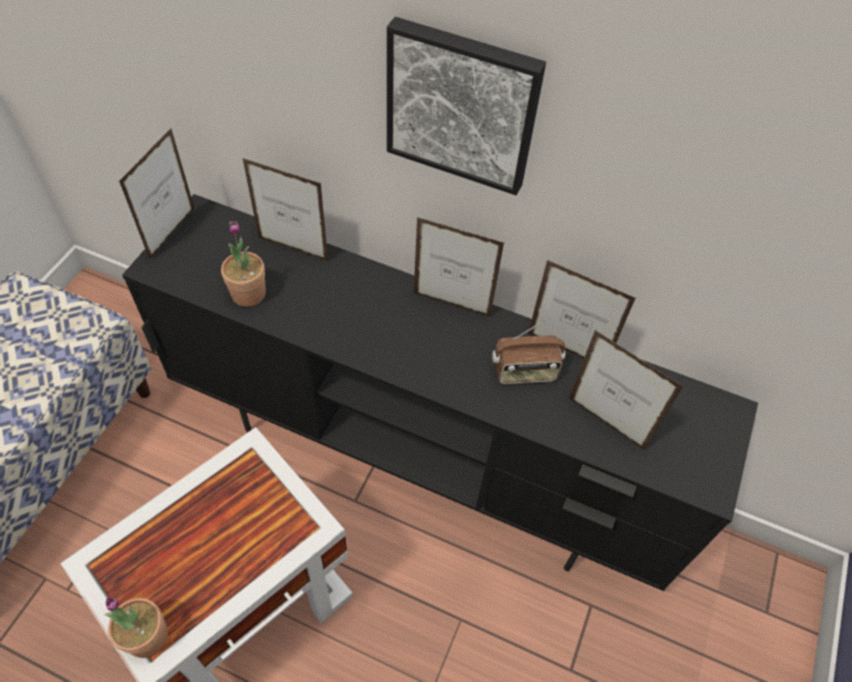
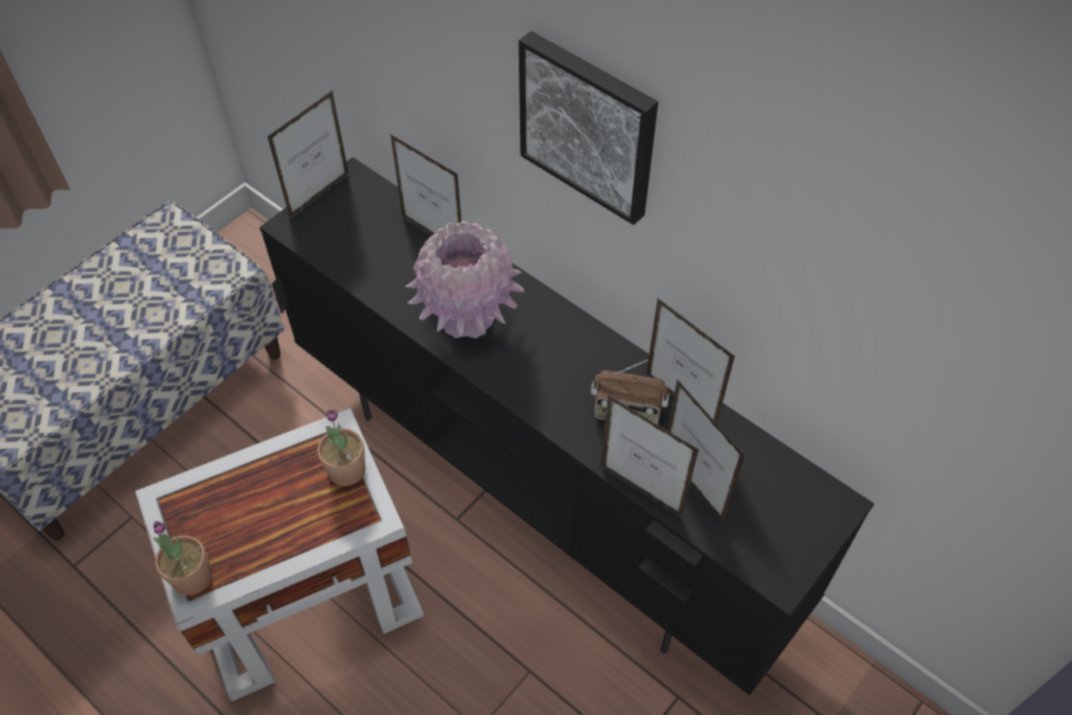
camera: 20 degrees right, 0 degrees up
(248, 294) = (374, 271): potted plant -> potted plant (347, 470)
(350, 316) = (467, 315): none -> pink vase
(451, 305) = (576, 326): picture frame -> picture frame (641, 490)

